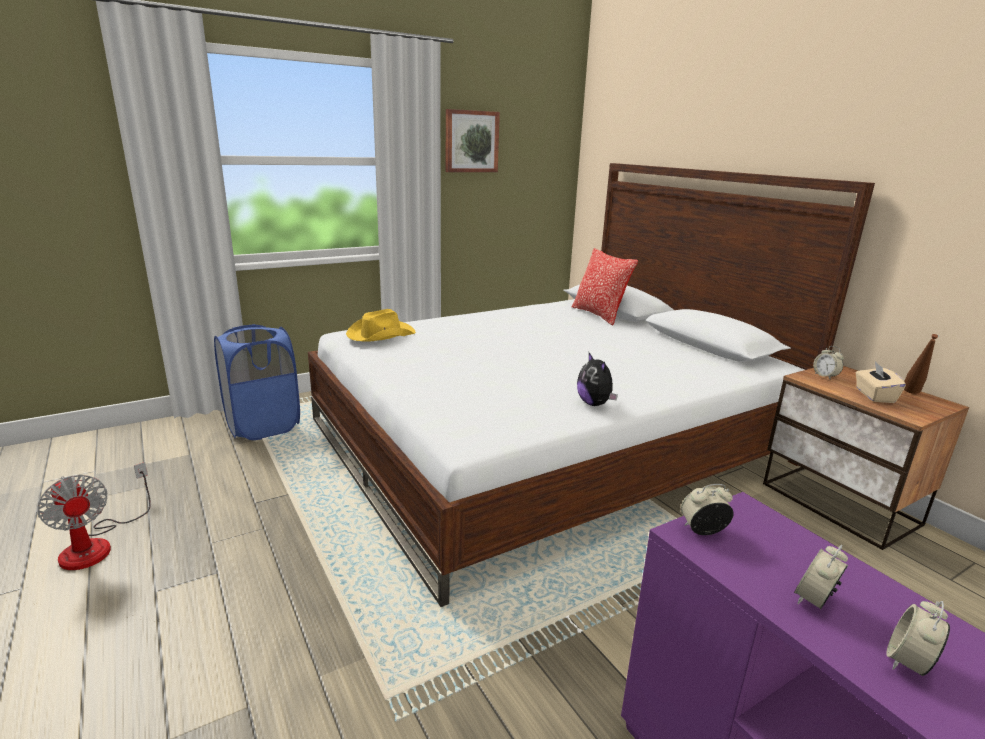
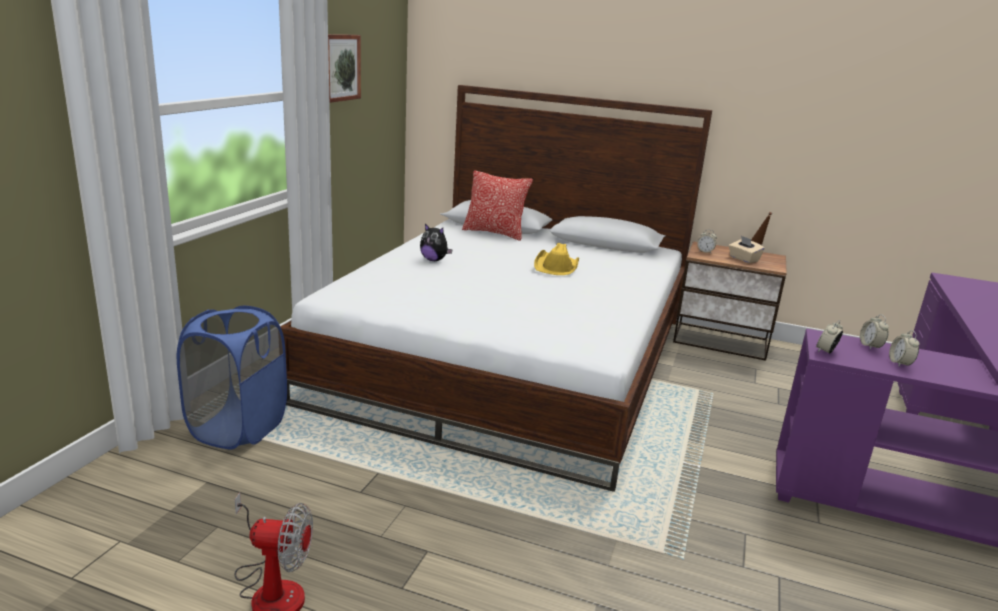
camera: 40 degrees left, 0 degrees up
(380, 334) = (368, 290): yellow hat -> yellow hat (556, 267)
(595, 404) = (621, 305): plush toy -> plush toy (434, 260)
(908, 662) = (950, 372): alarm clock -> alarm clock (870, 346)

